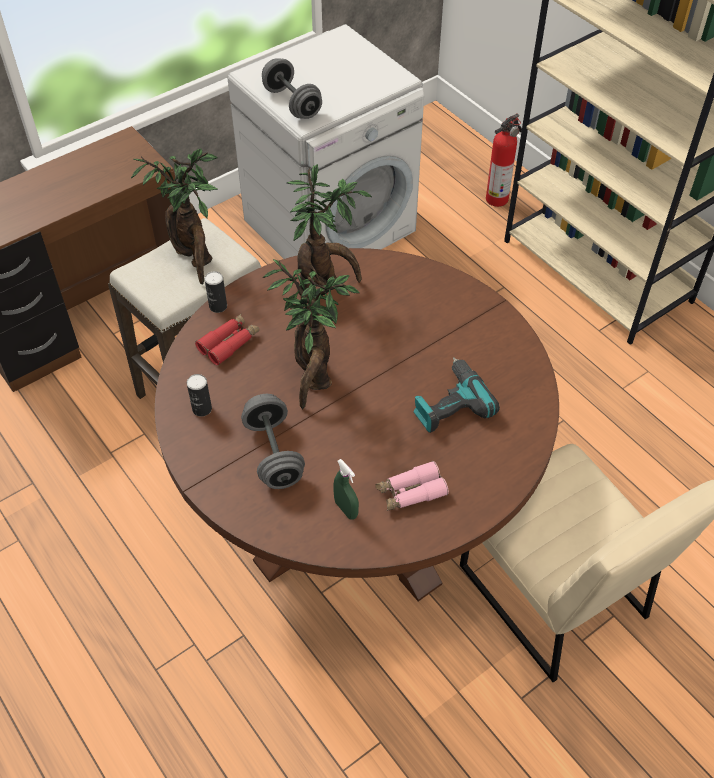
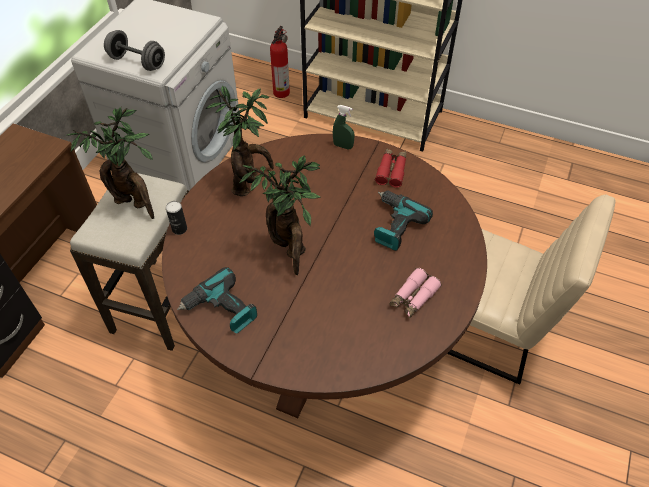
camera: 30 degrees left, 0 degrees up
(202, 409) = (221, 310): can -> power drill
(229, 343) = (207, 252): red binoculars -> red binoculars (391, 171)
(274, 454) = (299, 317): grey dumbbell -> none
(346, 509) = (379, 331): green spray bottle -> green spray bottle (343, 146)

